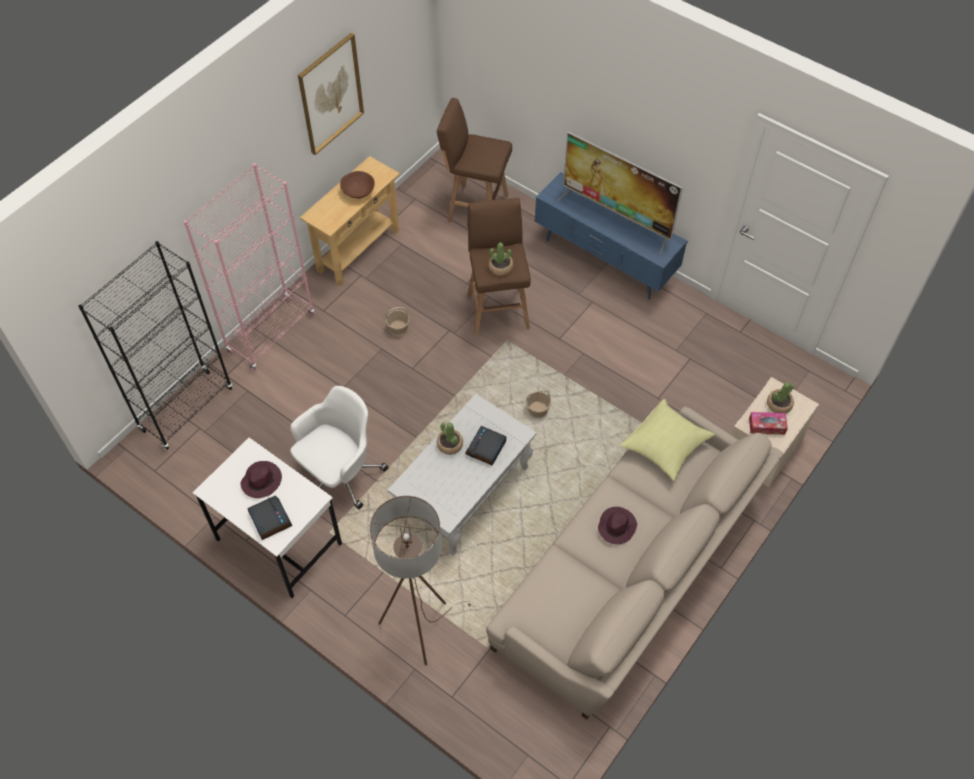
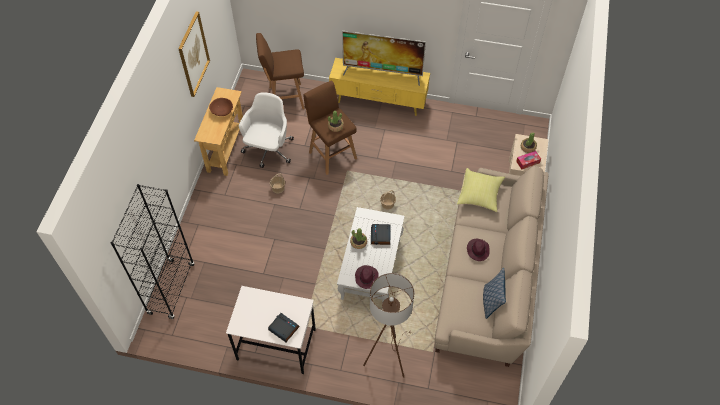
camera: 25 degrees left, 0 degrees up
(262, 480) = (265, 307): purple hat -> purple hat (366, 277)
(271, 333) = (199, 221): pink bookcase -> none
(339, 474) = (291, 289): white office chair -> white office chair (268, 150)
(595, 609) = (491, 301): none -> pillow
(604, 261) = (378, 103): blue tv stand -> yellow tv stand

